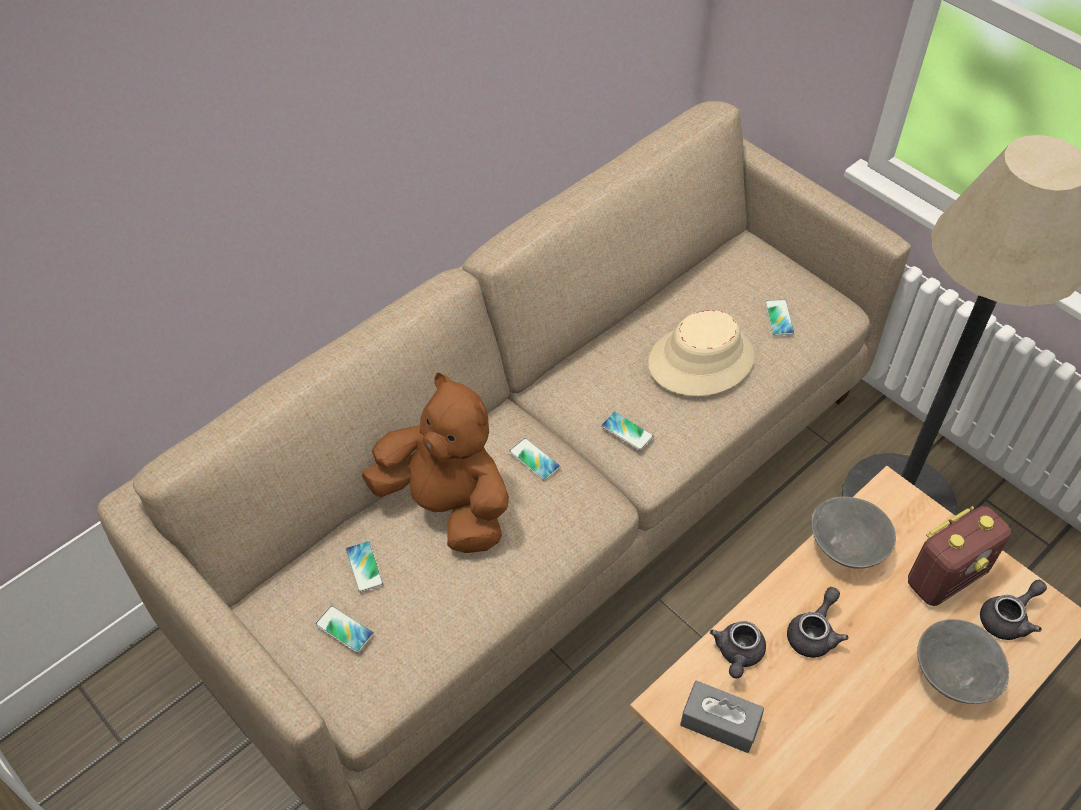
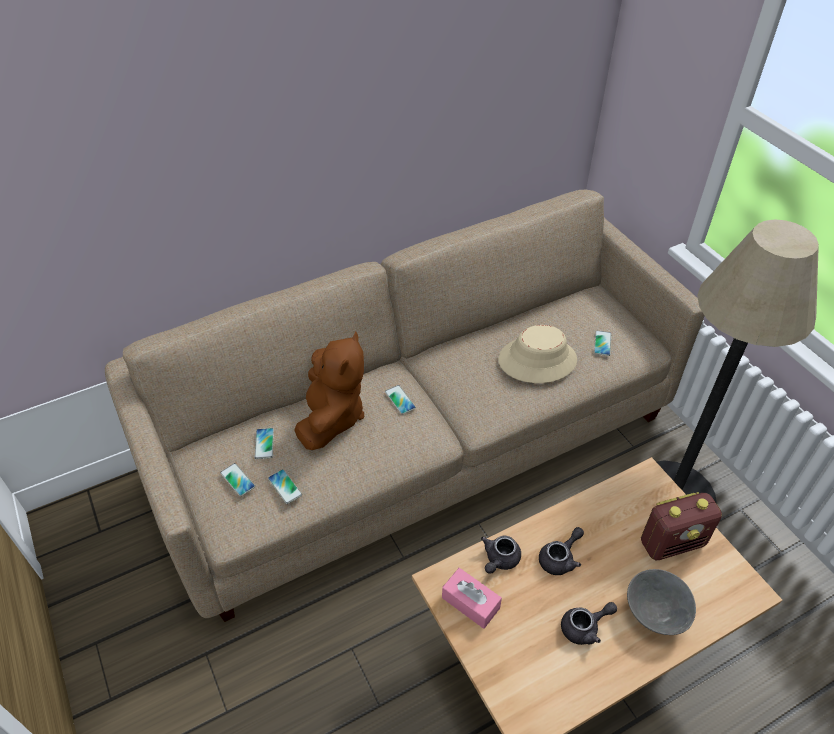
camera: 15 degrees right, 5 degrees down
(446, 506) = (331, 417): brown plush toy -> brown plush toy turned 45 degrees clockwise
(627, 432) = (470, 396): phone -> phone (285, 487)
(719, 722) = (470, 603): grey tissue box -> pink tissue box
(845, 547) = (602, 505): grey bowl -> none
(1008, 618) = (711, 583): grey teapot -> grey teapot (585, 627)

